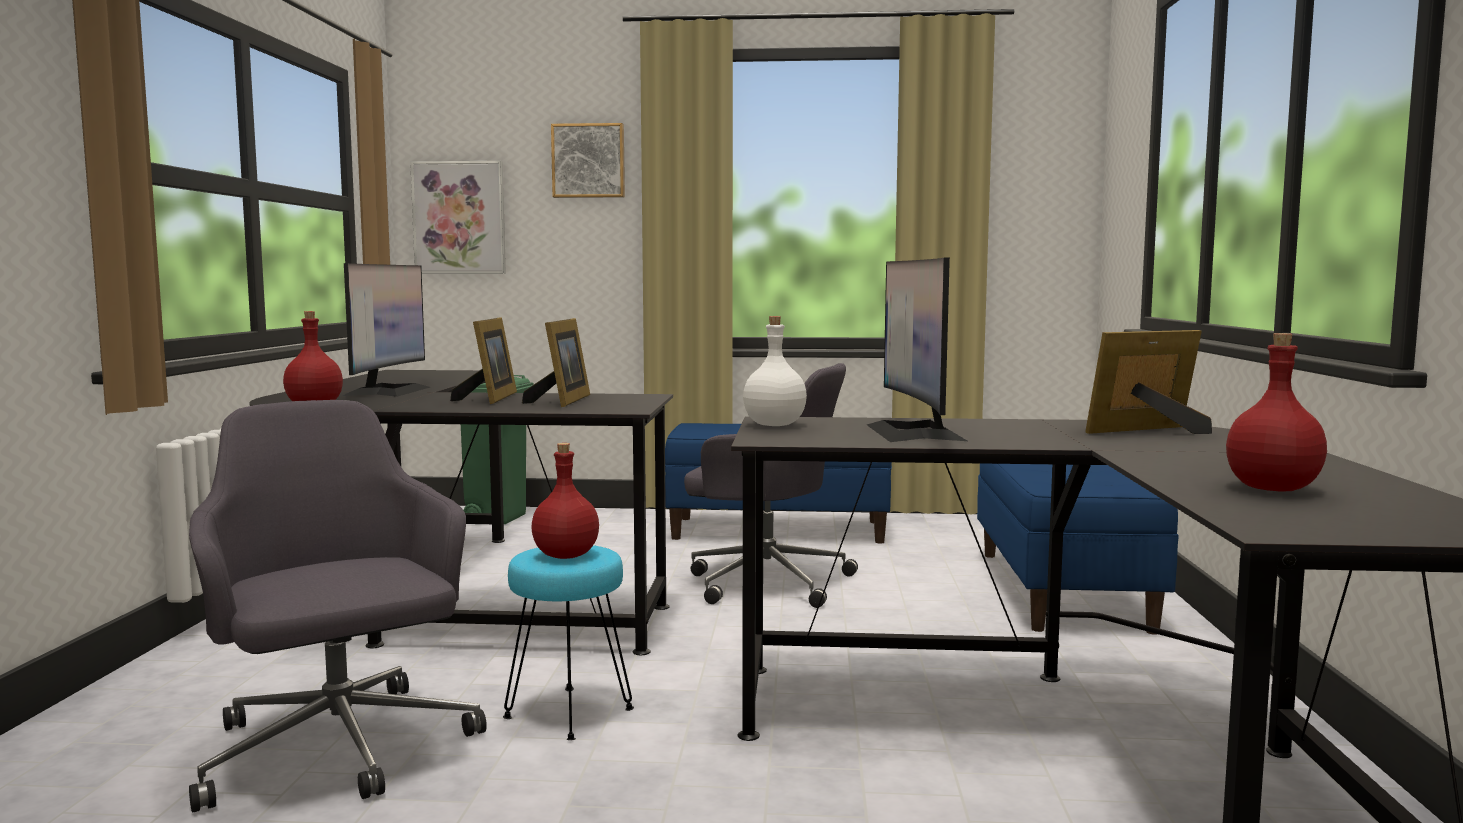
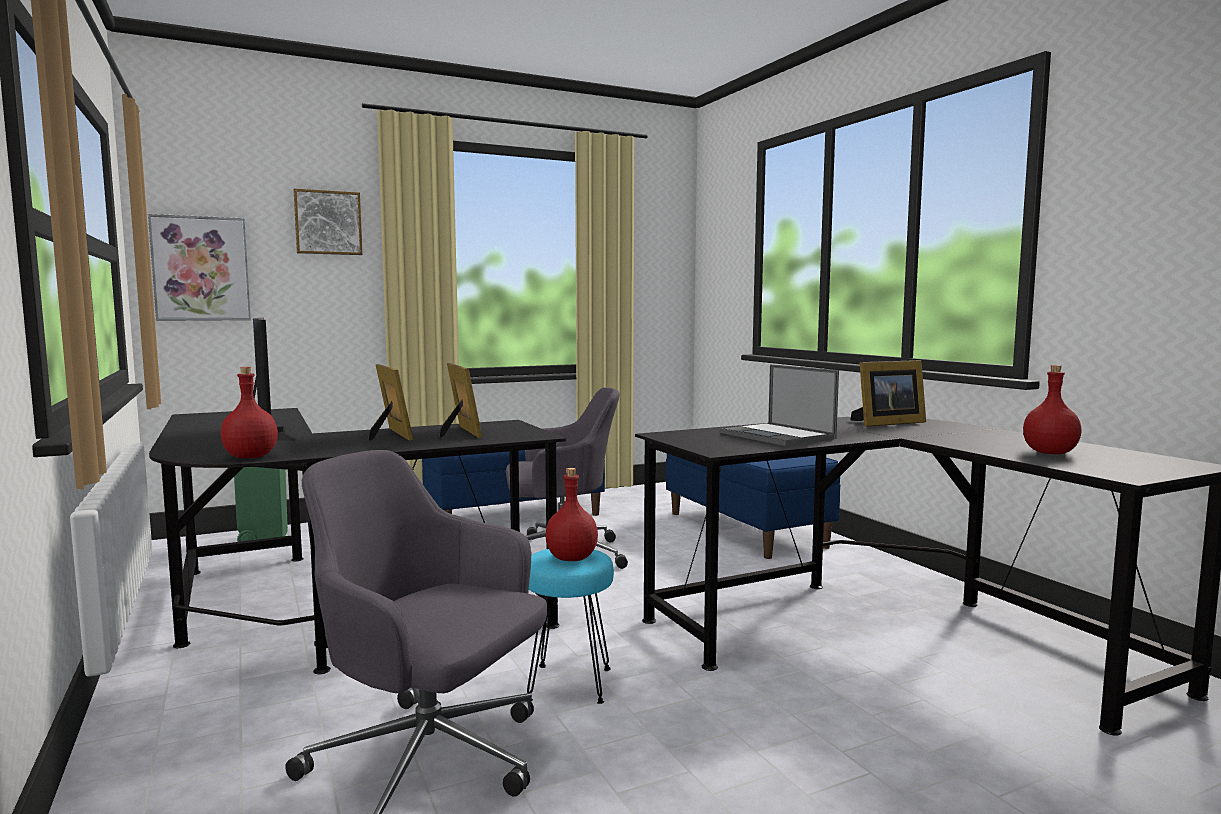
camera: 30 degrees left, 0 degrees up
(774, 425) = (680, 438): white bottle -> none
(915, 432) = (778, 436): monitor -> laptop
(1149, 432) = (886, 423): picture frame -> picture frame turned 150 degrees counterclockwise

